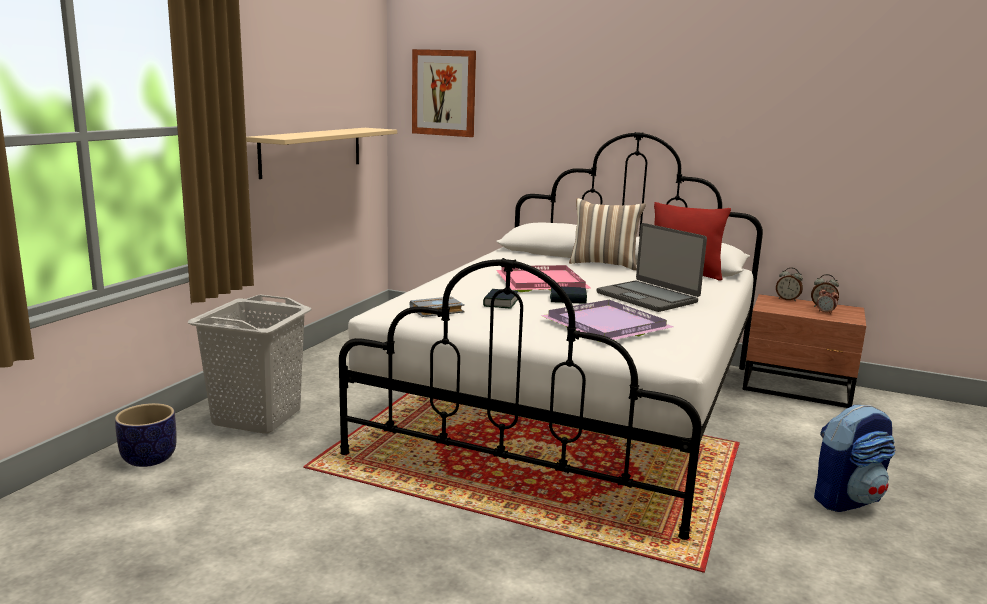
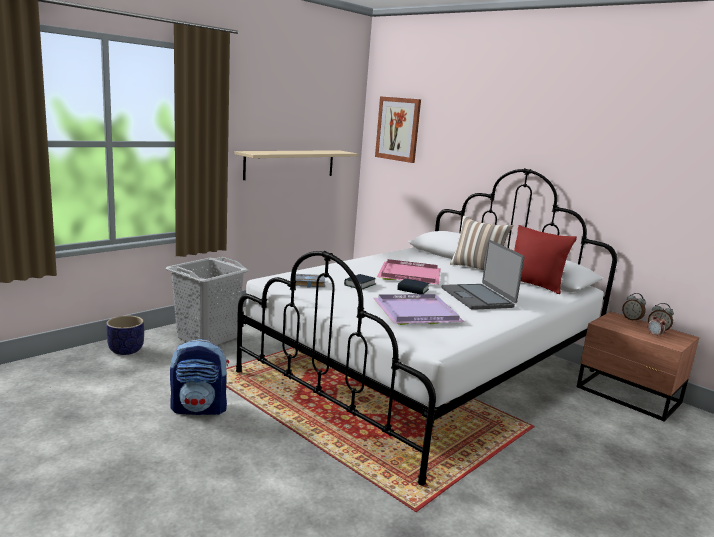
camera: 20 degrees right, 0 degrees up
(847, 499) = (589, 491): backpack -> backpack (200, 408)

